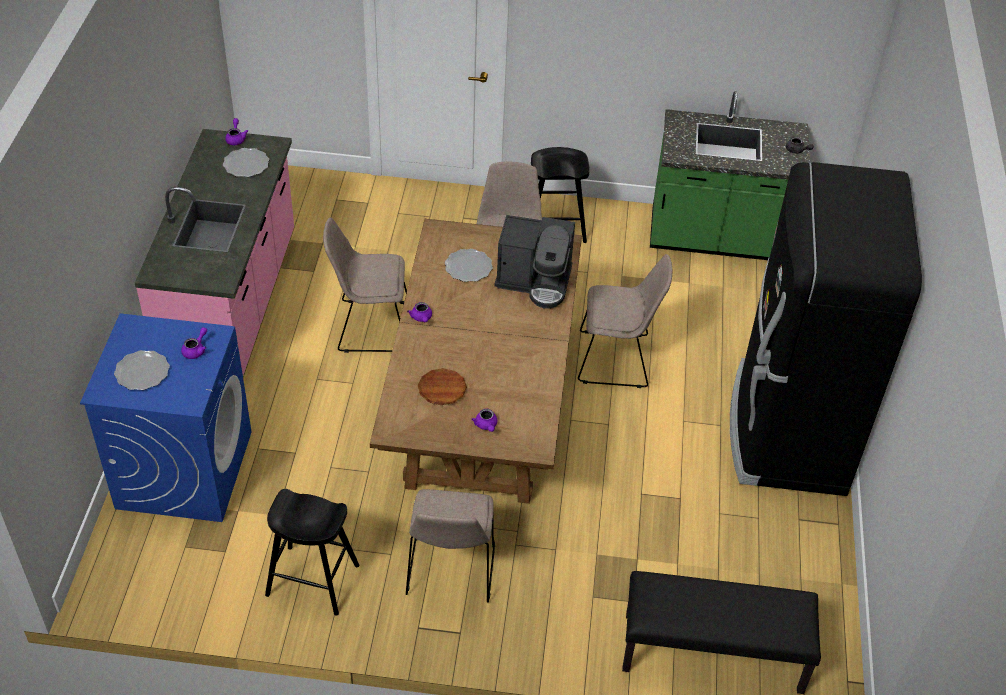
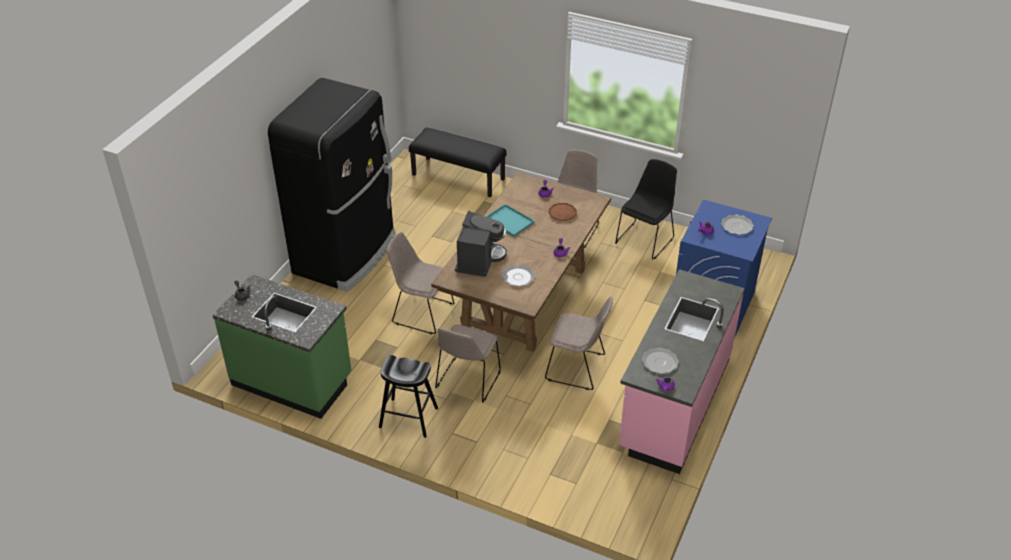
camera: 160 degrees left, 5 degrees down
(313, 580) = (645, 239): black stool -> black chair
(523, 356) = (508, 221): none -> turquoise tray
(535, 281) = (479, 260): coffee machine -> coffee machine turned 75 degrees clockwise

